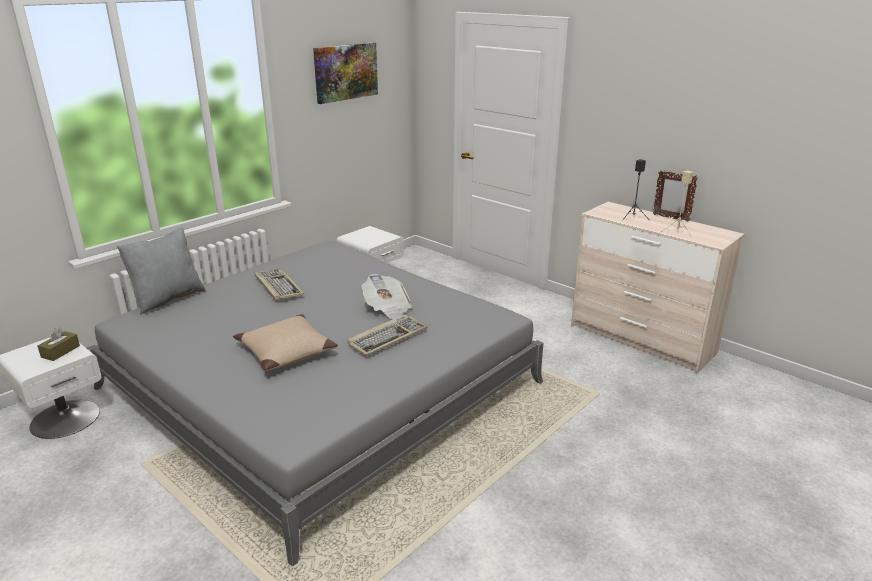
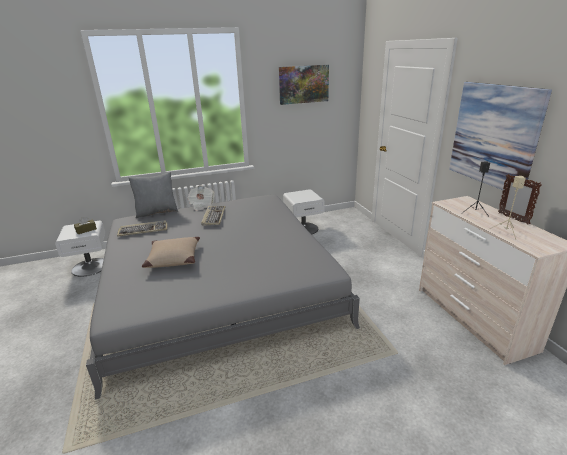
camera: 30 degrees right, 0 degrees up
(387, 308) = (259, 245): newspaper -> newspaper (201, 205)
(387, 337) = (237, 264): keyboard -> keyboard (144, 230)
(632, 130) = (494, 136): none -> picture

